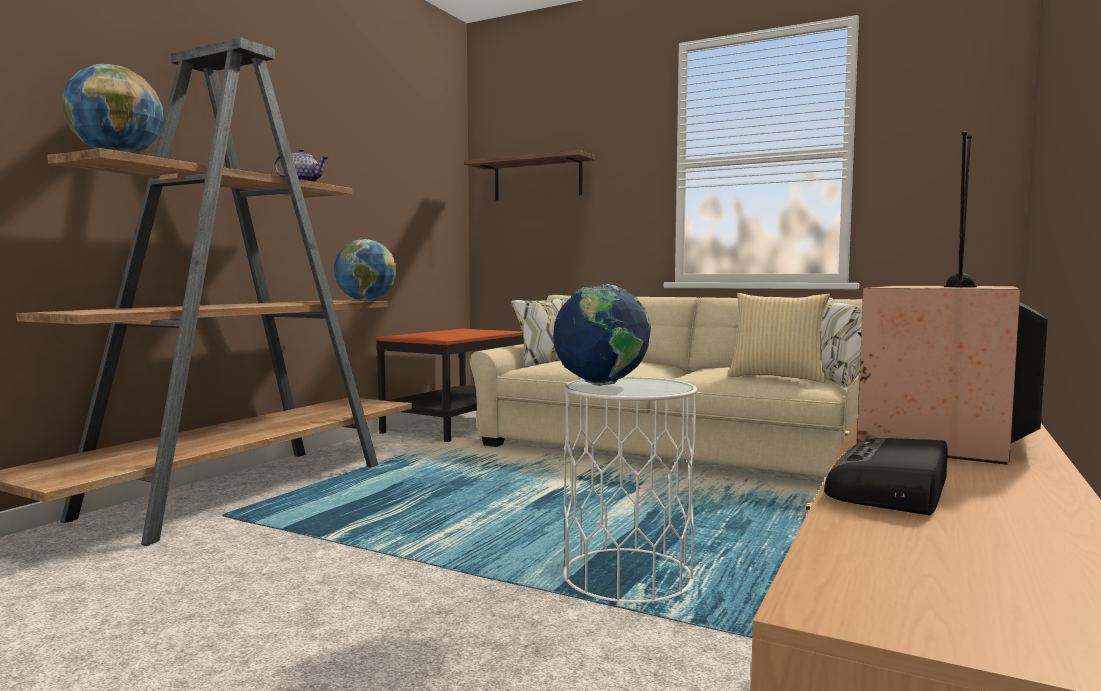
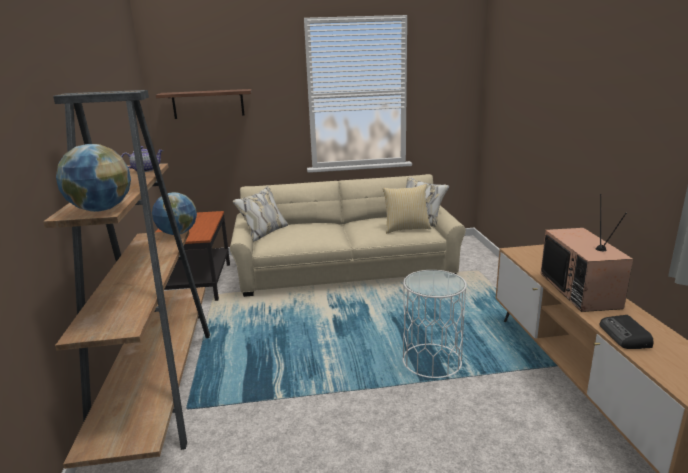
camera: 35 degrees left, 15 degrees up
(602, 385) = (426, 286): globe -> none

